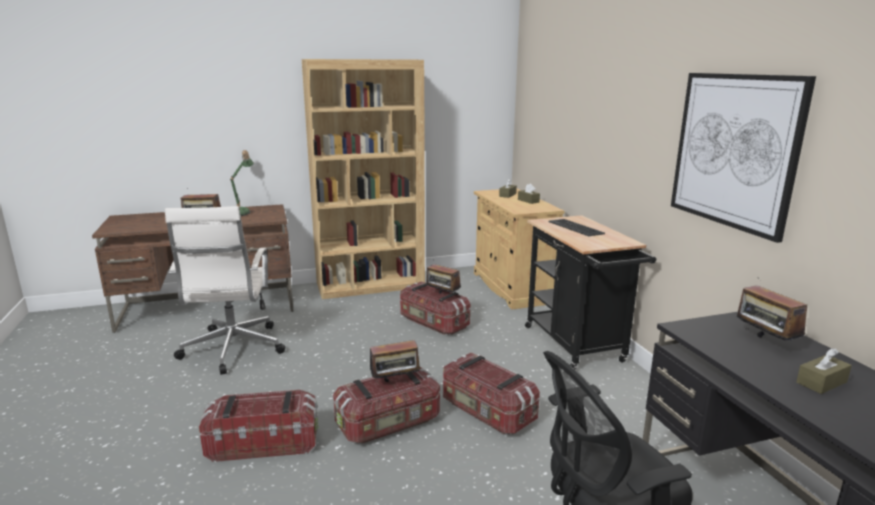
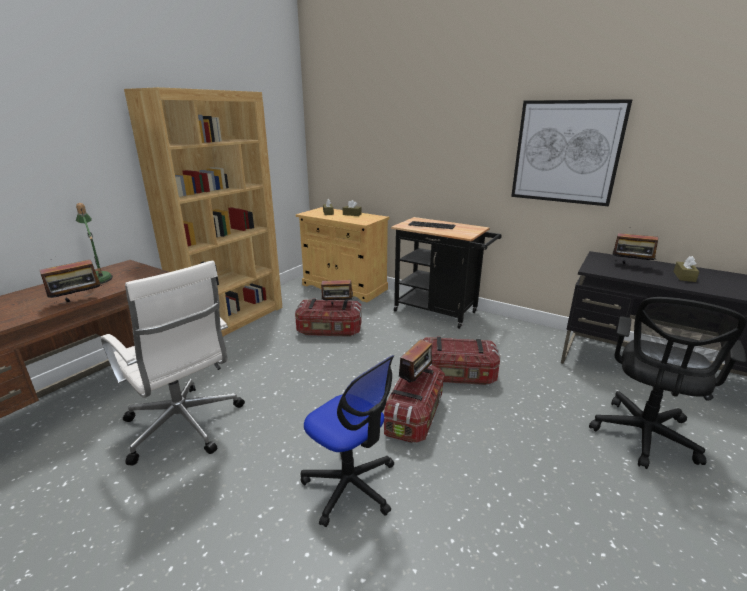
camera: 40 degrees left, 5 degrees up
(263, 443) = (350, 485): storage box -> office chair

